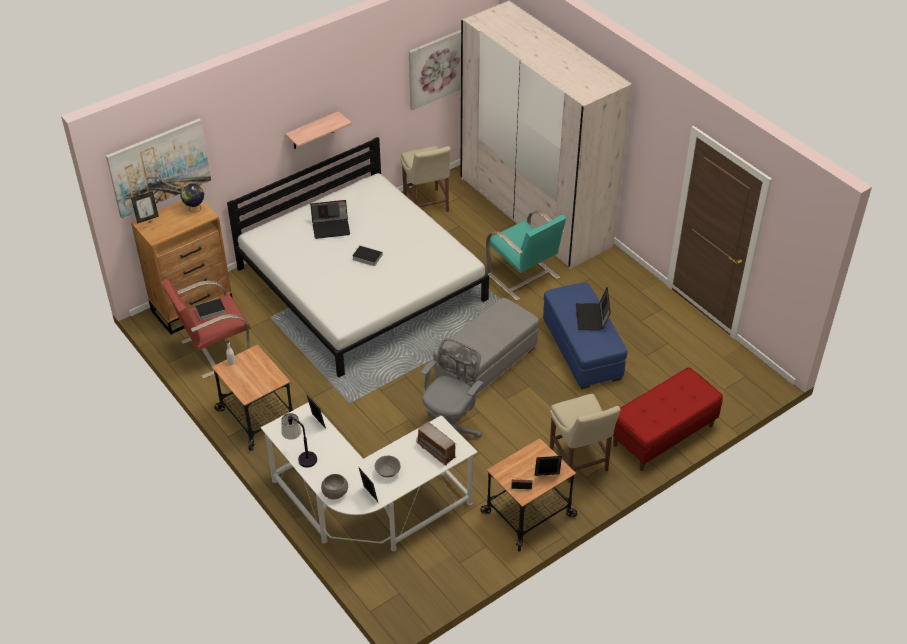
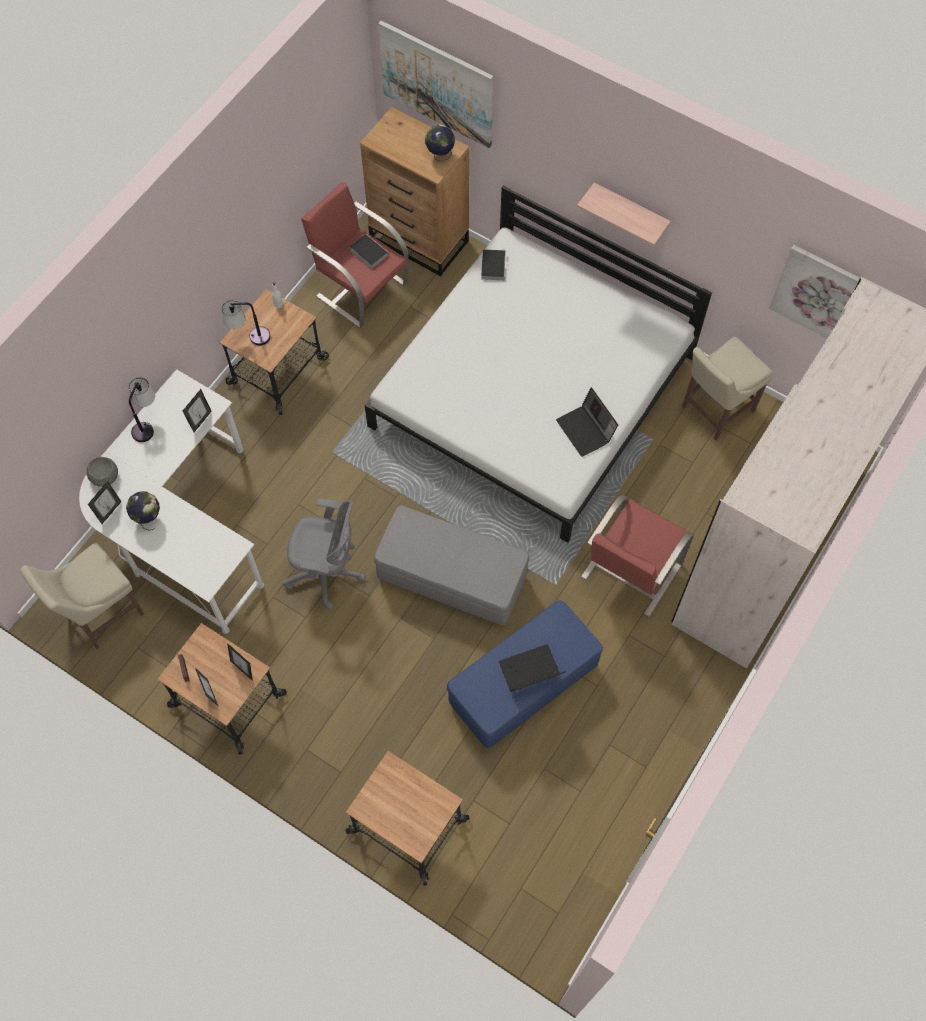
camera: 70 degrees right, 20 degrees up
(147, 219) = (403, 119): picture frame -> picture frame (243, 669)
(251, 386) = (250, 338): none -> table lamp
(331, 227) = (558, 314): laptop -> laptop (586, 430)
(366, 257) = (521, 372): book -> book (493, 265)
(387, 472) = (148, 518): grey bowl -> globe
(436, 450) = (197, 557): radio -> none
(524, 276) = (630, 572): turquoise armchair -> red armchair
(579, 462) = (327, 735): beige chair -> beige chair (101, 614)
(663, 435) = (407, 826): red bench -> cart

